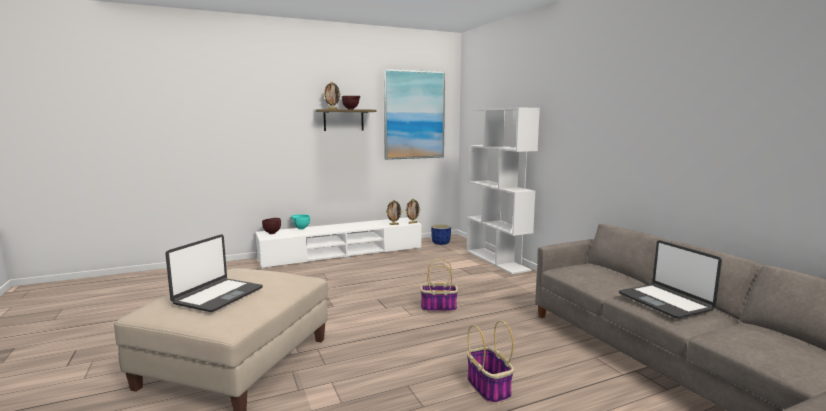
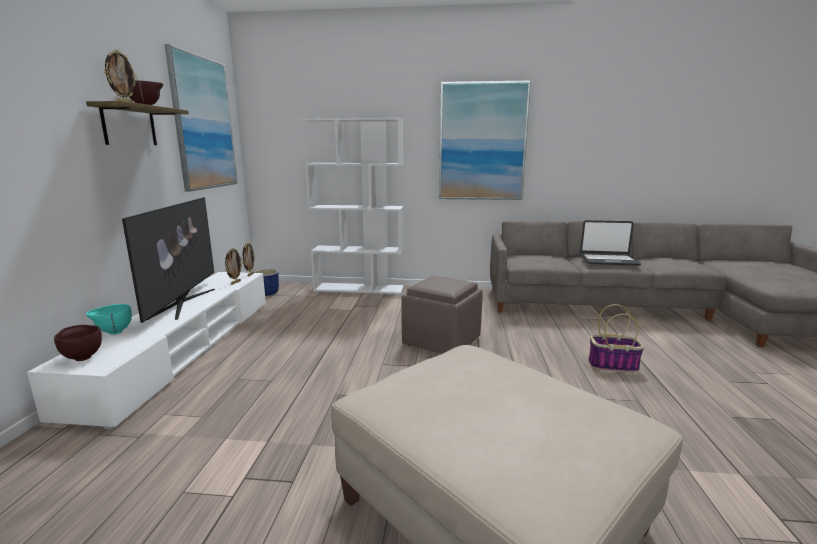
camera: 60 degrees left, 5 degrees up
(218, 296) = (519, 418): laptop -> none
(348, 226) = (182, 303): none -> television
(438, 308) = (442, 341): basket -> brown ottoman
(602, 131) = (482, 142): none -> picture

